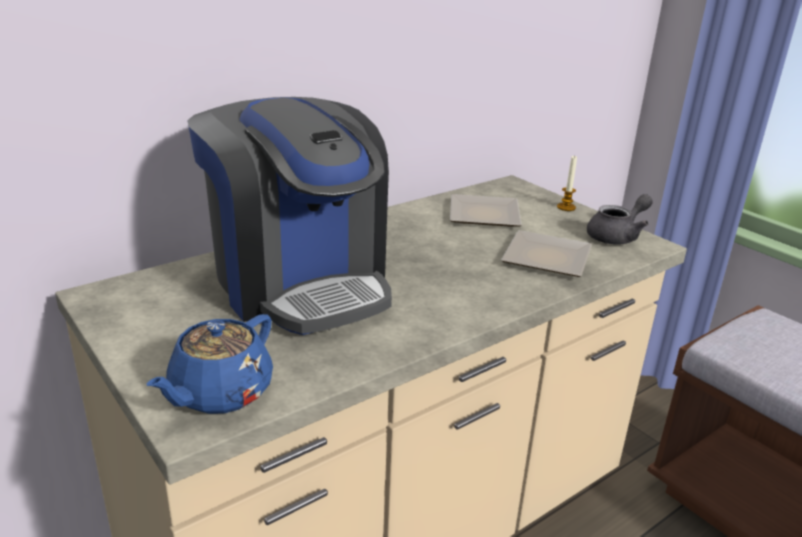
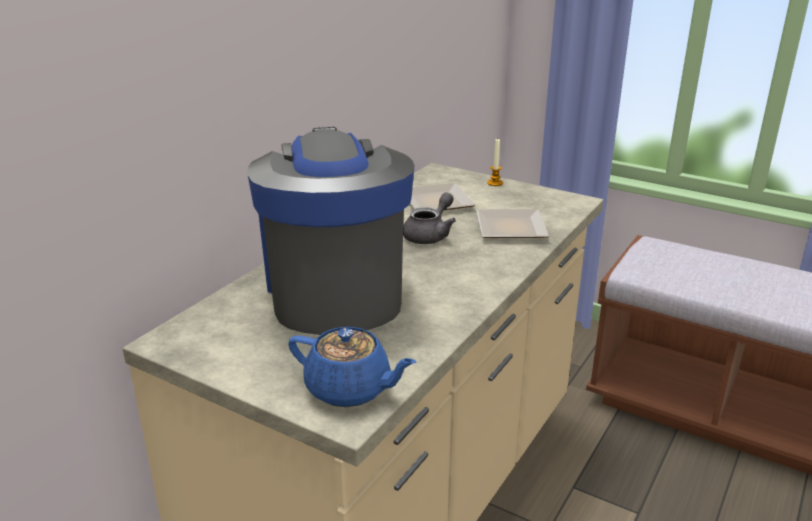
camera: 20 degrees left, 0 degrees up
(219, 393) = (350, 389): blue teapot -> blue teapot turned 75 degrees counterclockwise
(299, 282) = (335, 290): coffee machine -> coffee machine turned 135 degrees counterclockwise
(617, 236) = (549, 200): grey teapot -> grey teapot (430, 235)

